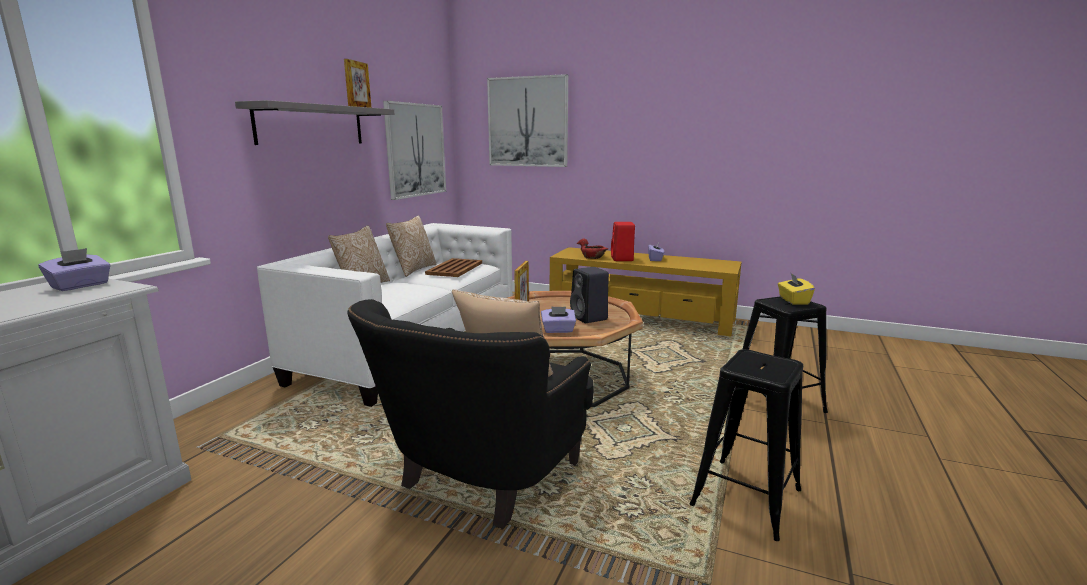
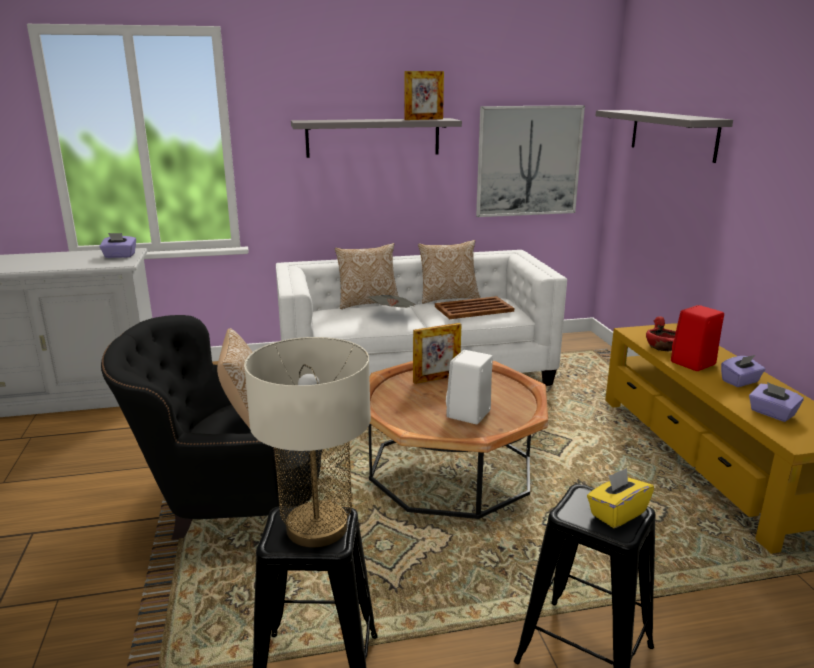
camera: 55 degrees right, 5 degrees up
(409, 286) = (393, 314): none -> newspaper
(527, 122) = (672, 134): picture -> grey shelf
(558, 330) = (408, 411): purple tissue box -> purple tissue box (771, 413)
(590, 318) = (468, 415): black speaker -> white speaker
(762, 362) = (316, 527): none -> table lamp

